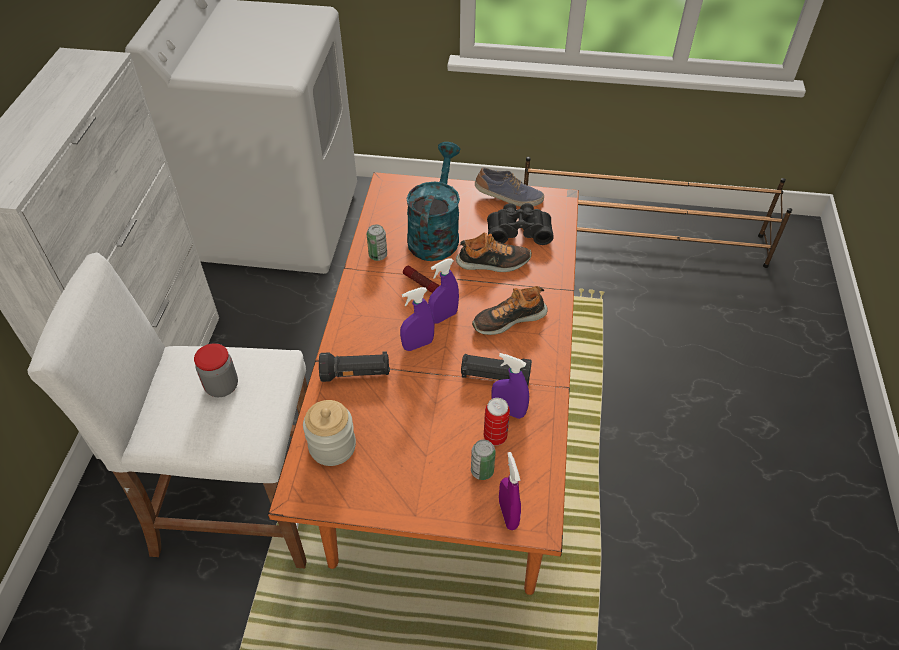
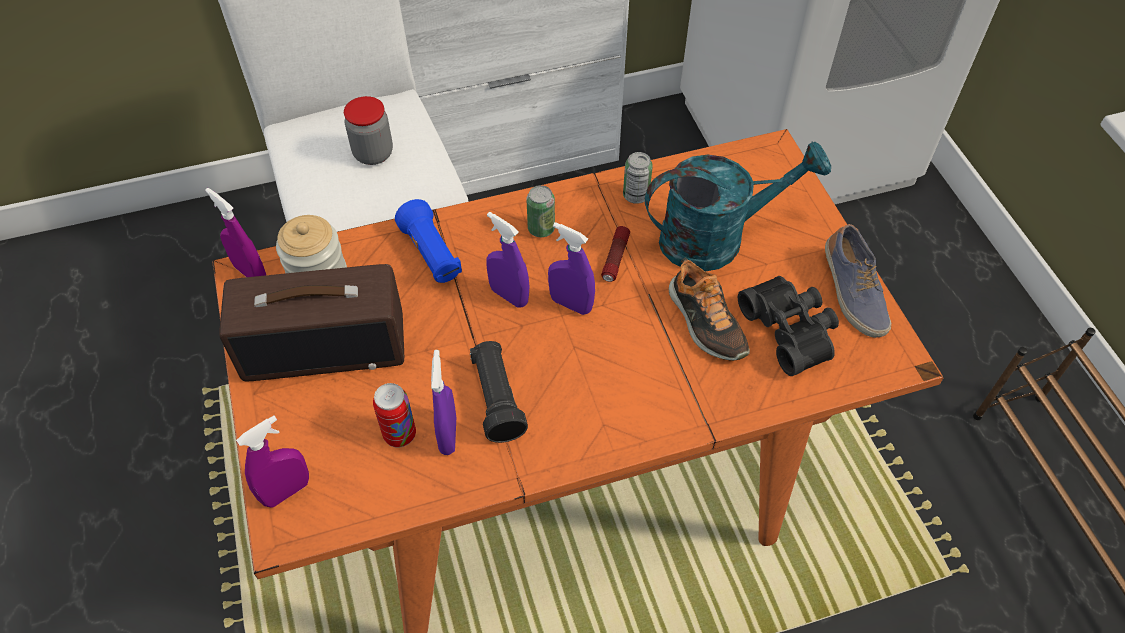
camera: 65 degrees right, 5 degrees up
(299, 489) = (250, 273): none -> purple spray bottle
(356, 374) = (431, 254): black flashlight -> blue flashlight
(398, 458) = (326, 345): none -> radio
(482, 471) = (341, 439): can -> can (541, 229)
(508, 319) = (609, 379): shoe -> none

